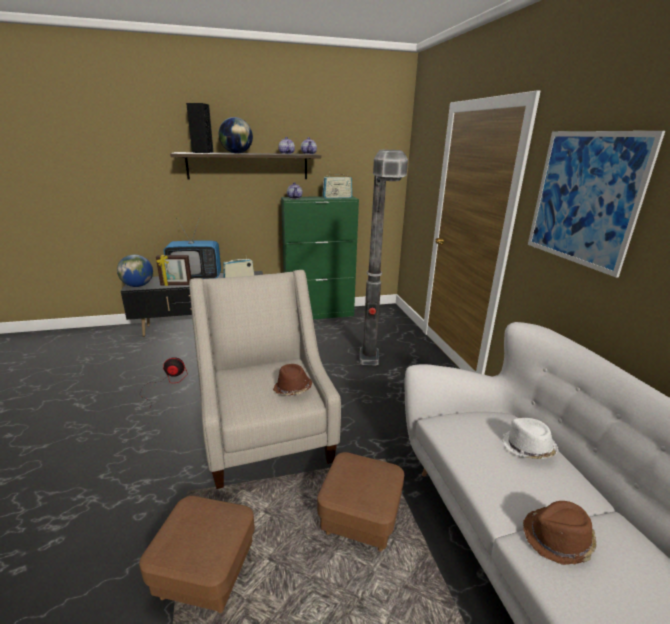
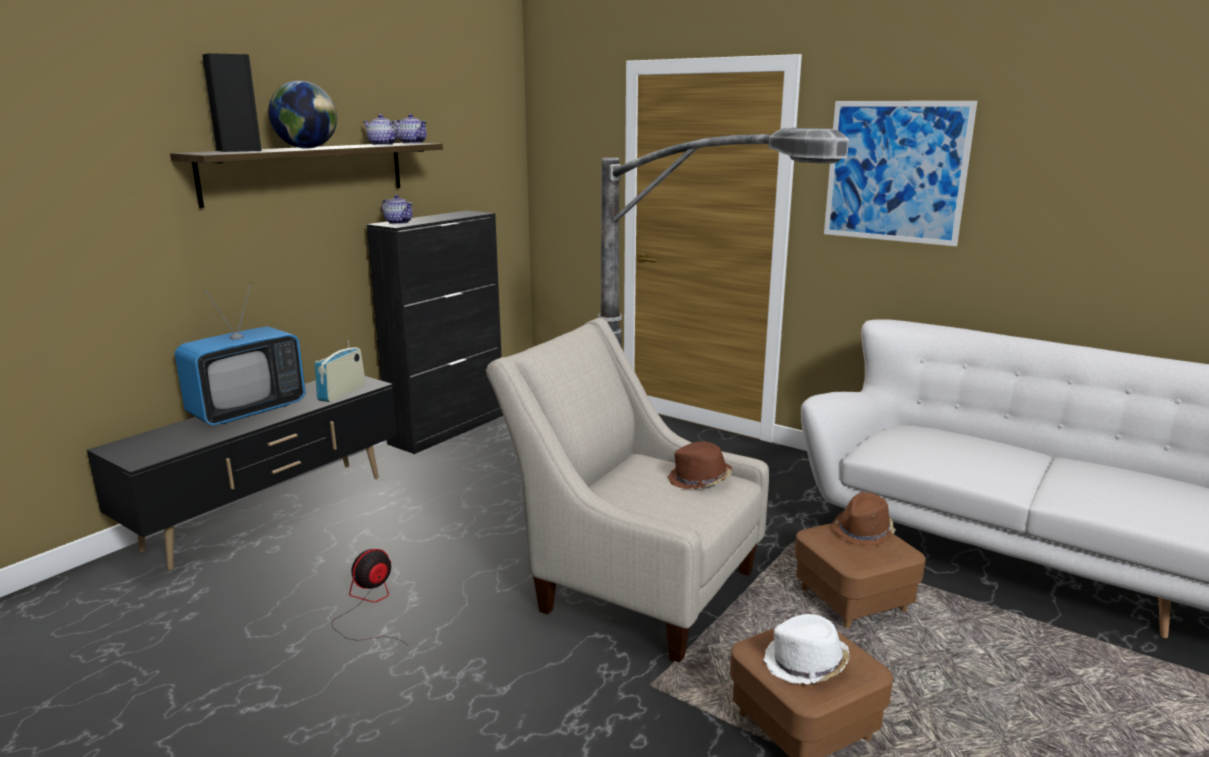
camera: 40 degrees left, 5 degrees down
(138, 286) = (151, 454): globe -> none
(176, 285) = (234, 430): picture frame -> none
(319, 314) = (449, 429): green cabinet -> black cabinet
(337, 197) = (459, 215): radio -> none
(527, 448) = (955, 441): white hat -> white hat (805, 664)
(558, 539) = (1062, 485): brown hat -> brown hat (863, 532)

